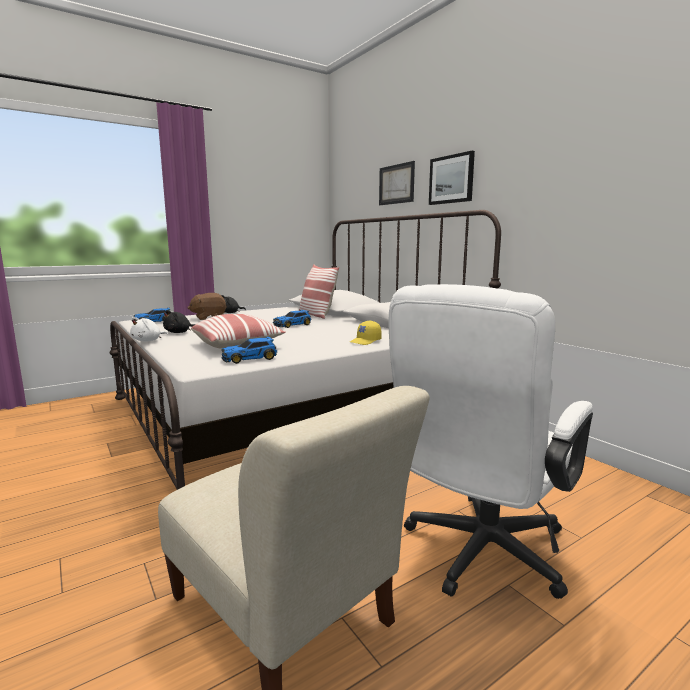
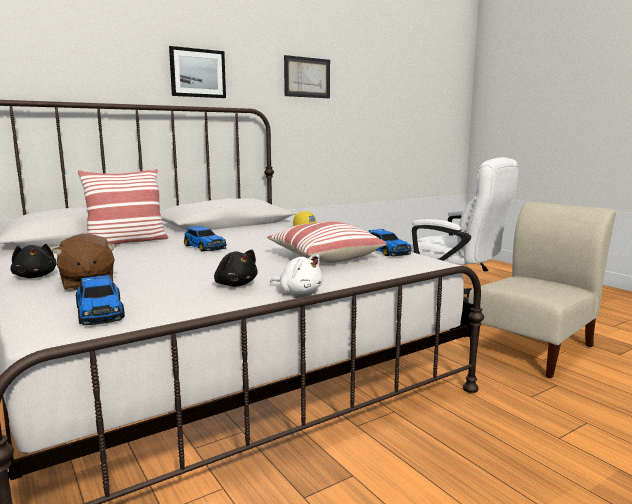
camera: 90 degrees left, 0 degrees up
(396, 184) = (106, 62): picture -> picture (307, 77)

